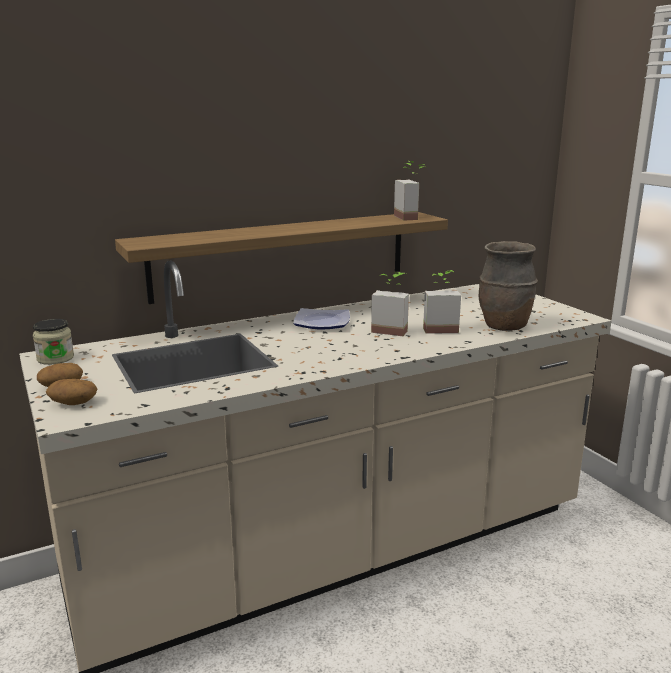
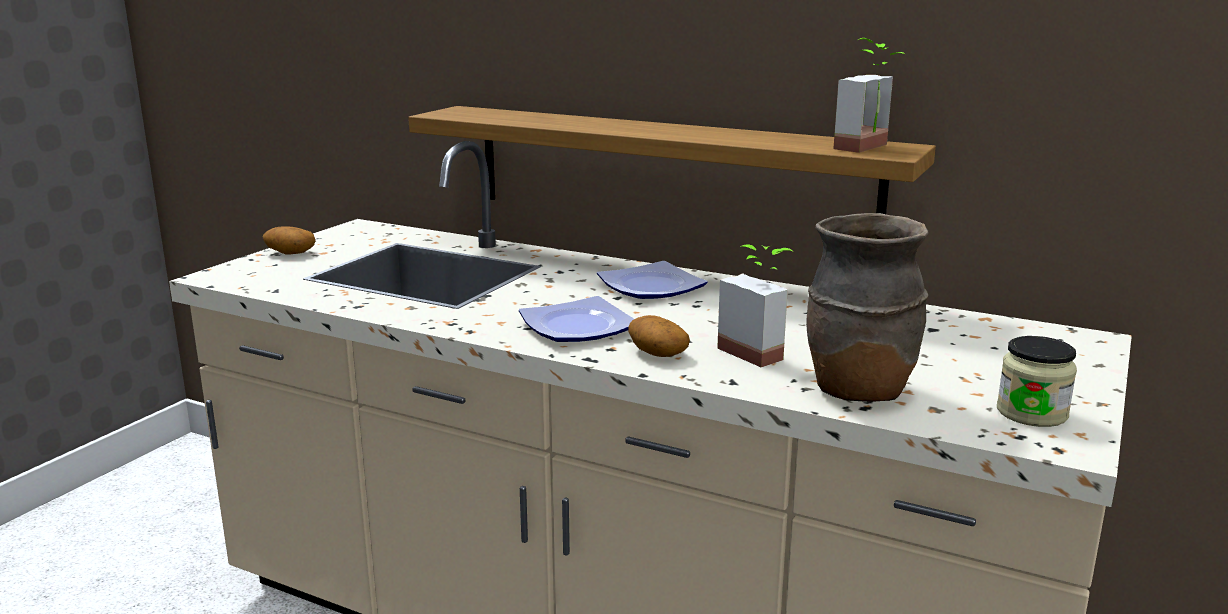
camera: 55 degrees right, 0 degrees up
(55, 358) = (358, 231): jar -> jar (1031, 413)
(73, 403) = (253, 268): potato -> potato (656, 353)
(357, 349) = (577, 328): none -> plate
(391, 329) = (694, 326): potted plant -> none

